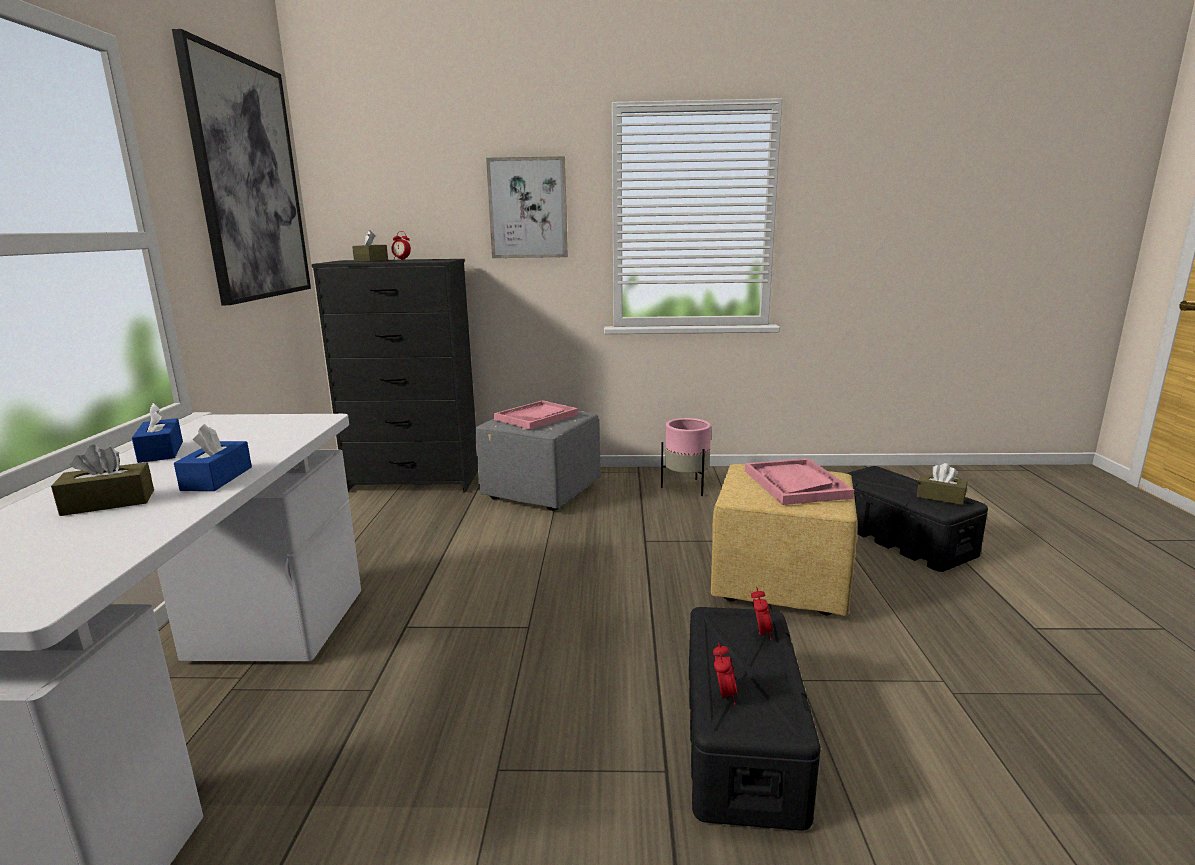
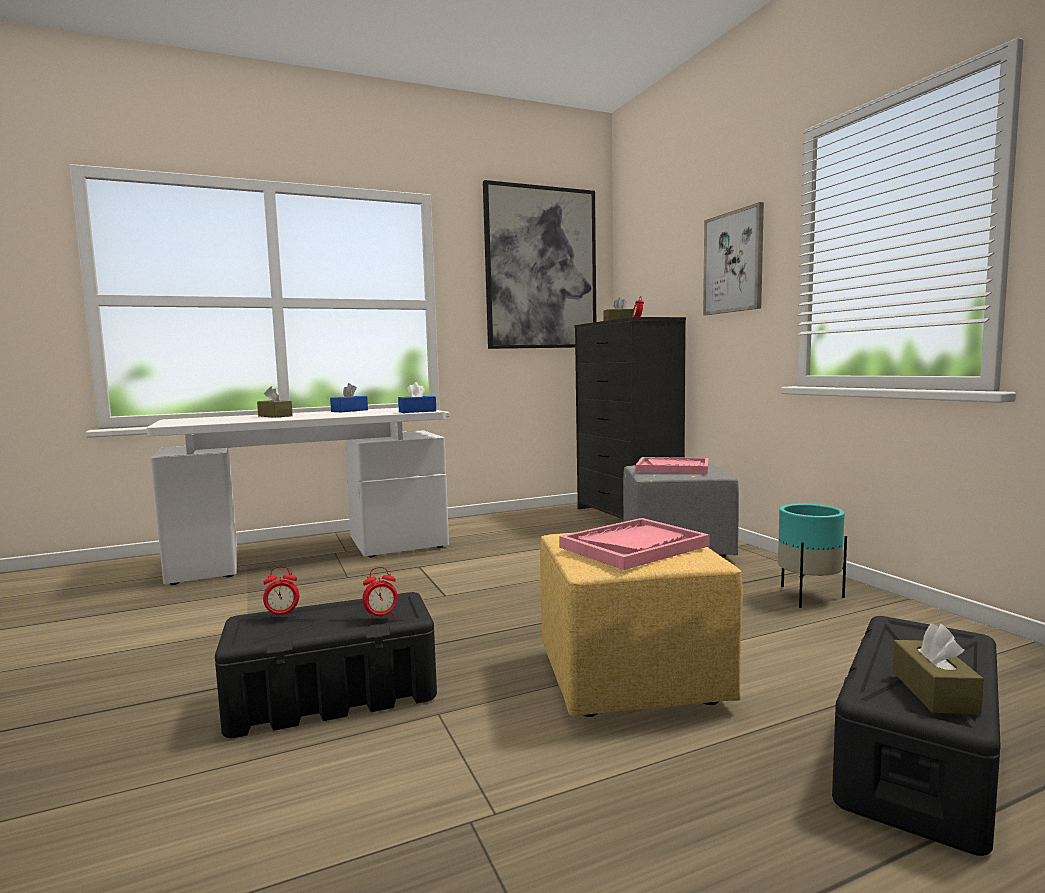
camera: 65 degrees right, 10 degrees down
(217, 478) = (311, 416): blue tissue box -> blue tissue box (417, 411)
(687, 487) = (809, 597): pink planter -> turquoise planter

